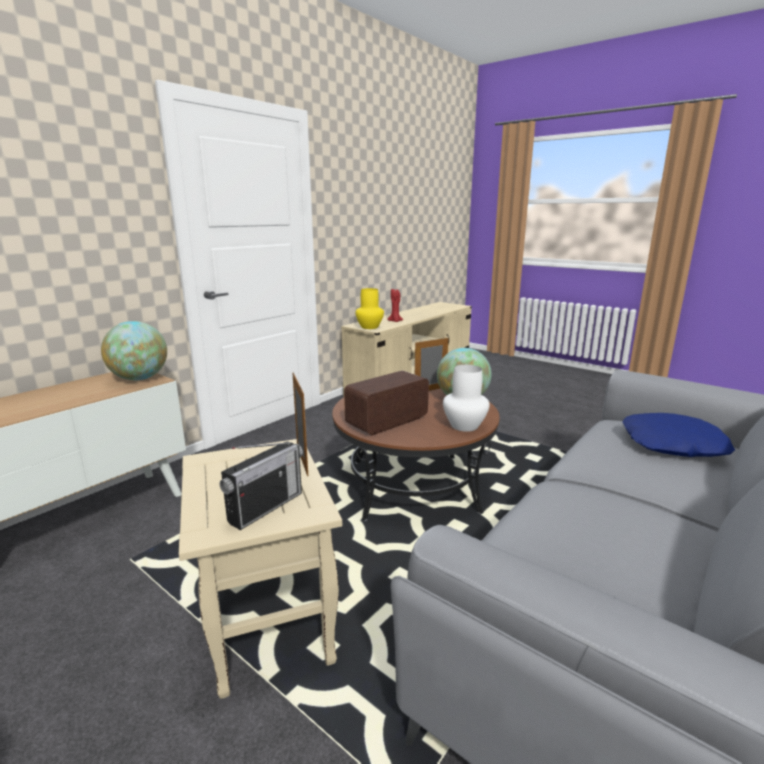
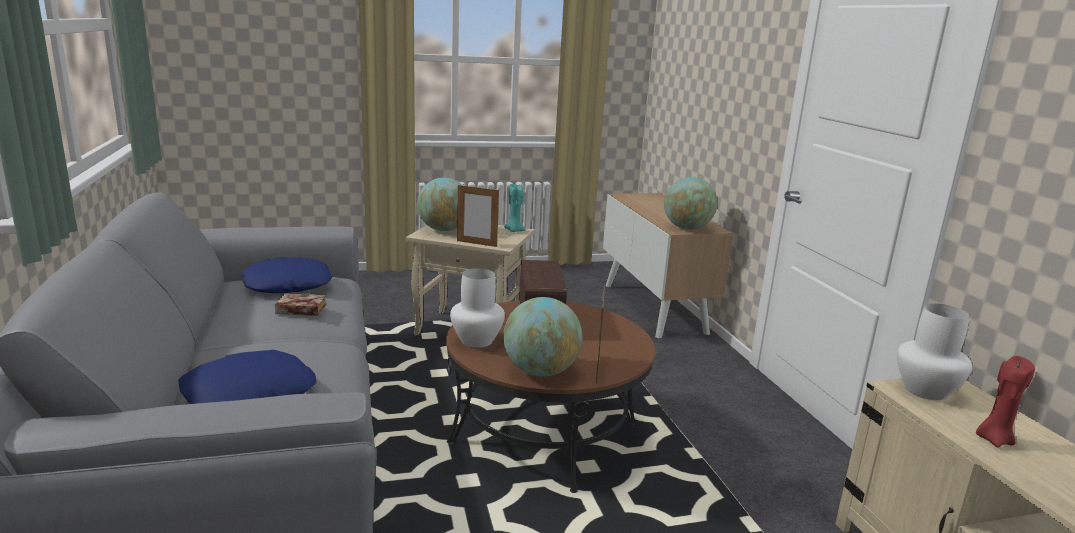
camera: 125 degrees right, 0 degrees up
(209, 462) = (514, 231): none -> turquoise candle
(266, 507) = (444, 230): radio -> globe
(370, 327) = (924, 391): yellow vase -> white vase
(580, 565) = (288, 284): none -> blue pillow
(593, 503) = (299, 310): none -> book

